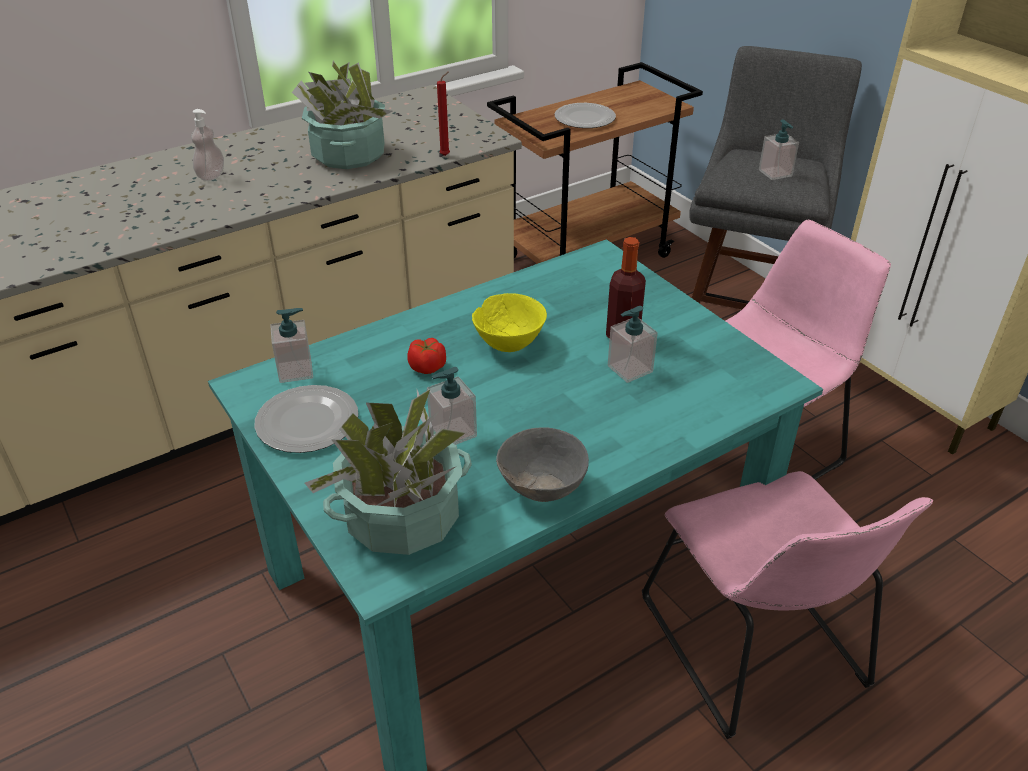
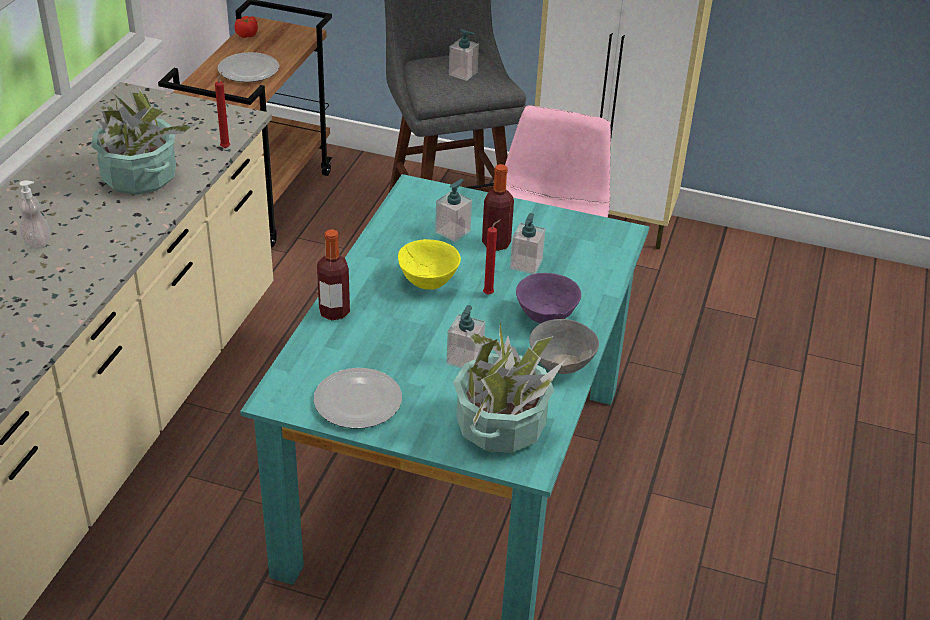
camera: 40 degrees left, 0 degrees up
(296, 371) = (299, 371): soap dispenser -> soap dispenser (453, 231)
(391, 333) = (334, 312): none -> bottle
(427, 367) = (392, 324): tomato -> tomato (247, 35)
(556, 381) = (490, 294): none -> red candle
(586, 431) = (546, 318): none -> purple bowl
(756, 649) = (653, 437): pink chair -> none

